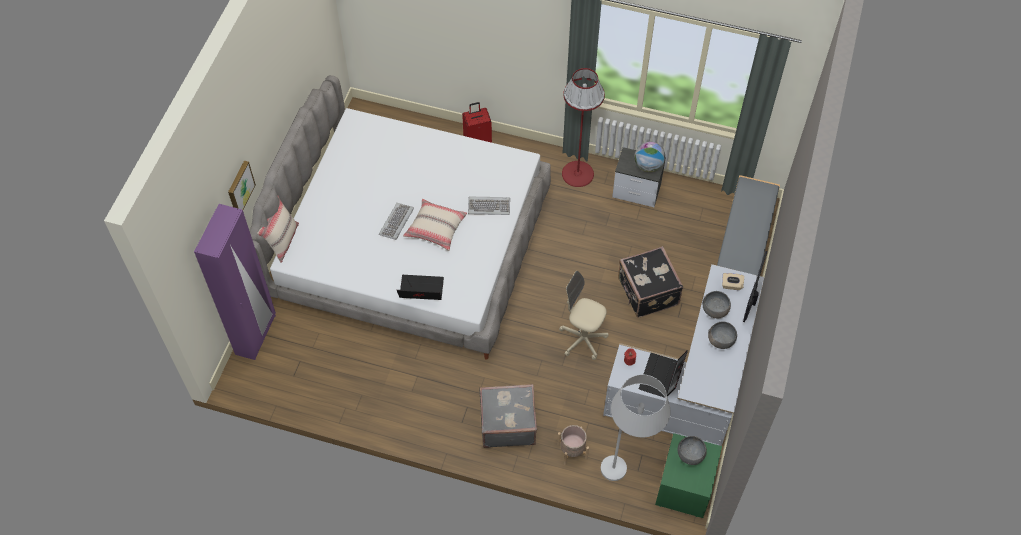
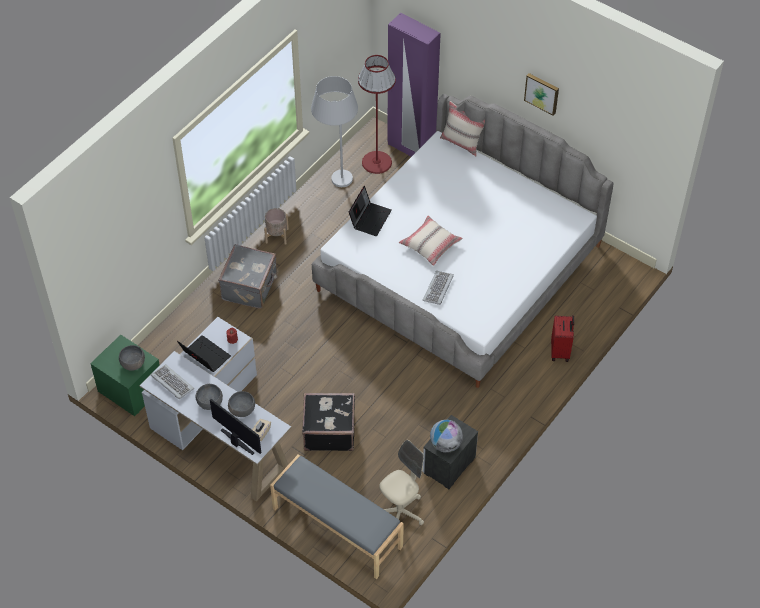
camera: 110 degrees right, 5 degrees down
(239, 187) = (472, 69): picture -> picture (542, 93)
(397, 222) = (448, 220): keyboard -> keyboard (172, 383)
(572, 451) = (203, 323): beige planter -> beige planter (277, 236)
(577, 173) = (490, 422): red floor lamp -> red floor lamp (377, 162)
(582, 339) = (303, 364): beige office chair -> beige office chair (400, 512)
(628, 469) = (167, 355): white floor lamp -> white floor lamp (337, 187)

